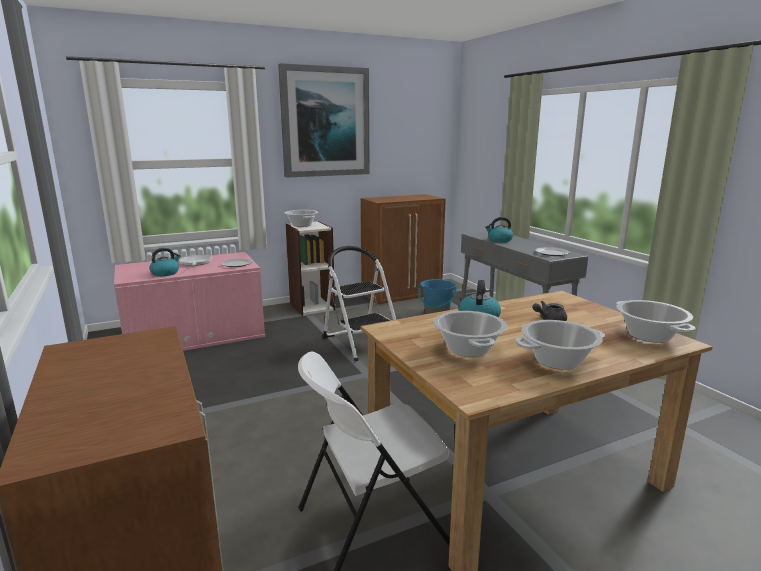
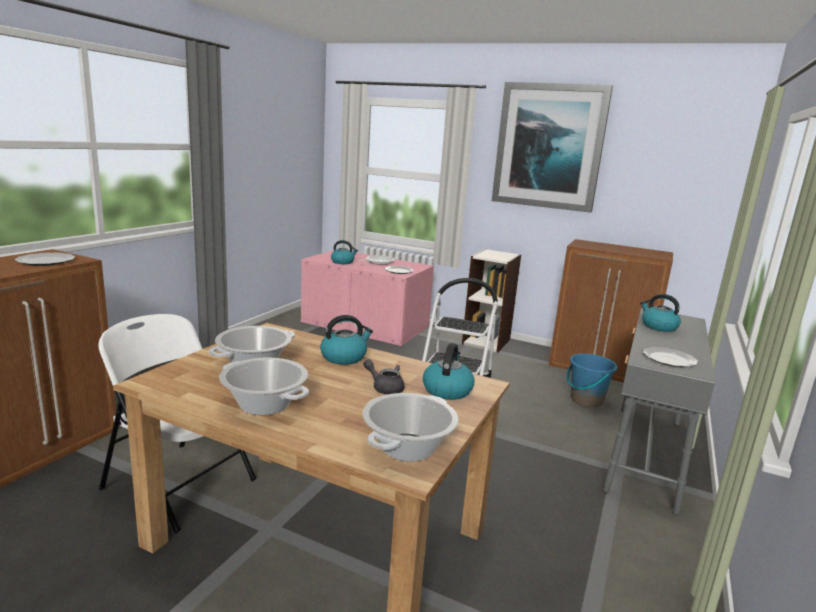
camera: 50 degrees right, 0 degrees up
(128, 353) = (46, 261): none -> plate
(301, 225) = (491, 253): cooking pot -> none
(564, 306) = (447, 390): none -> kettle

